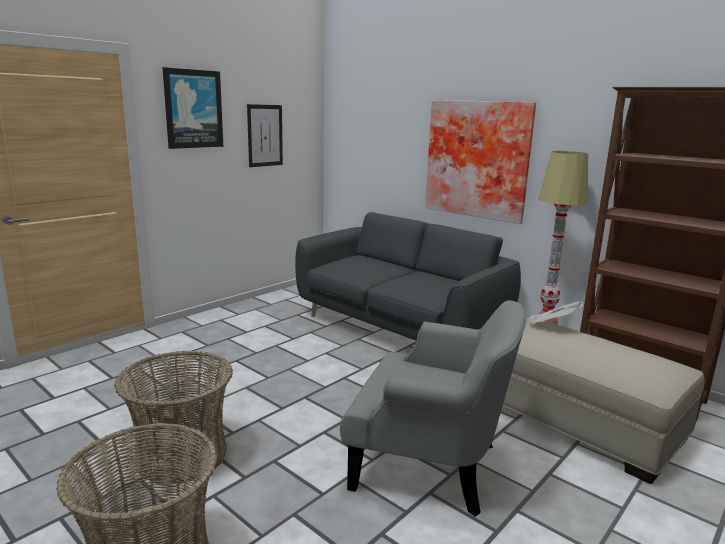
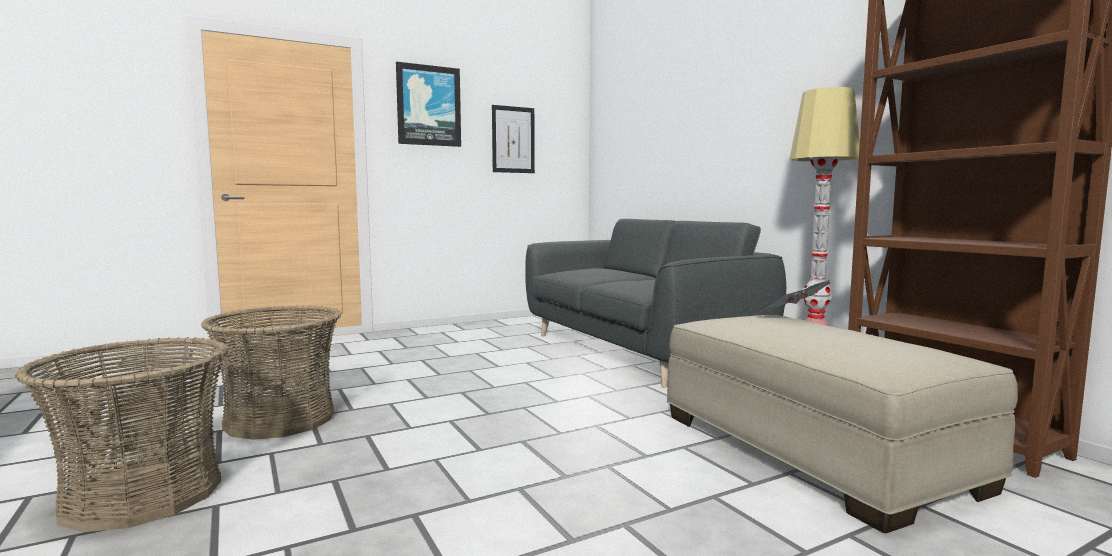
camera: 20 degrees right, 10 degrees down
(429, 464) = (548, 463): grey armchair -> none
(478, 159) = (736, 135): picture -> none

